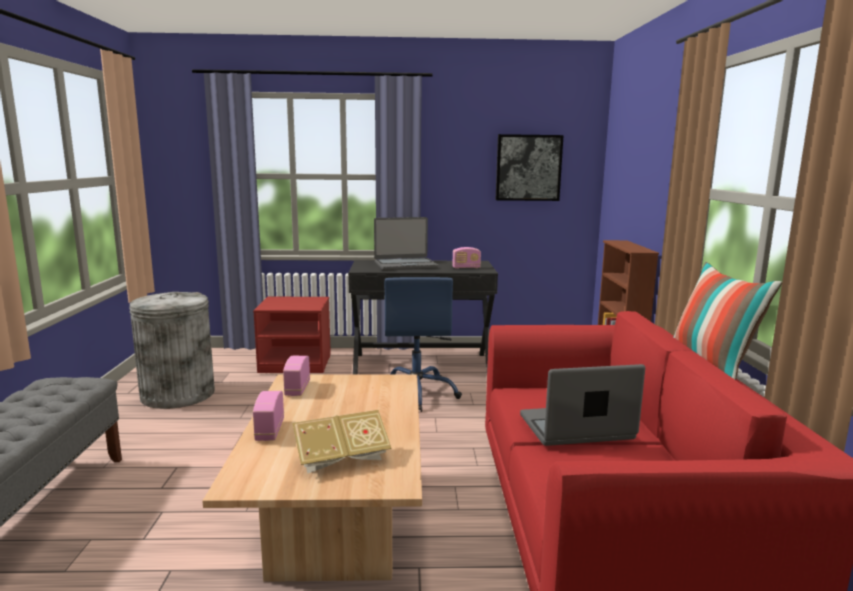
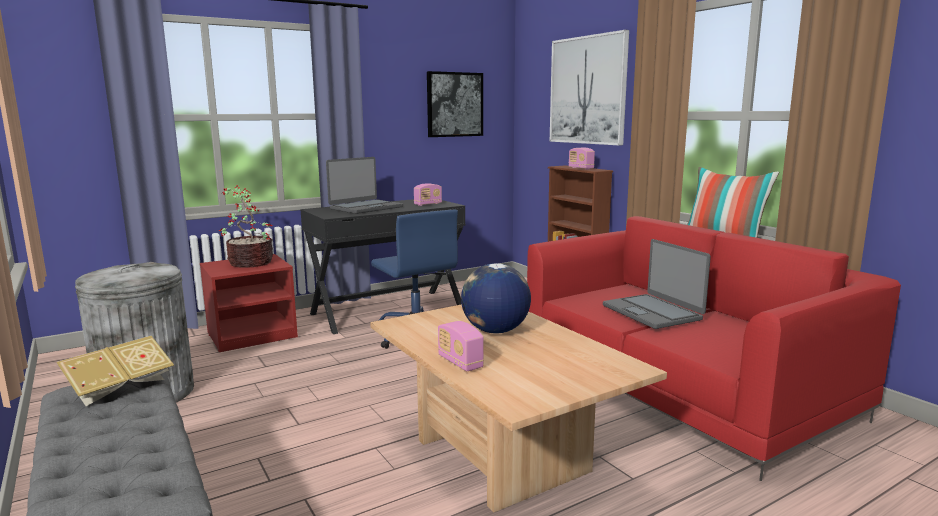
camera: 30 degrees left, 0 degrees up
(297, 302) = (249, 263): none -> potted plant
(297, 389) = (416, 328): radio -> radio (581, 168)
(341, 459) = (561, 365): book -> book (120, 388)
(351, 408) = (495, 331): none -> globe
(576, 428) = (652, 312): laptop -> laptop turned 75 degrees counterclockwise
(650, 157) = (587, 90): none -> picture

